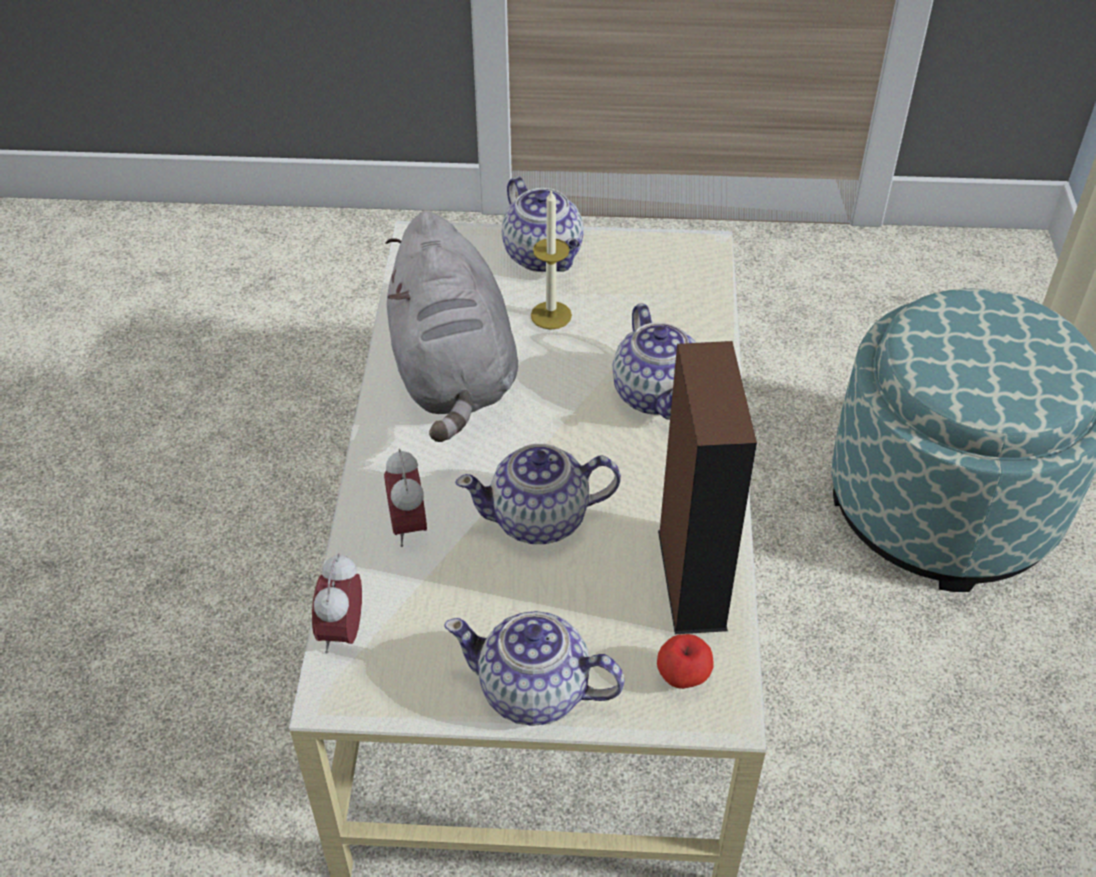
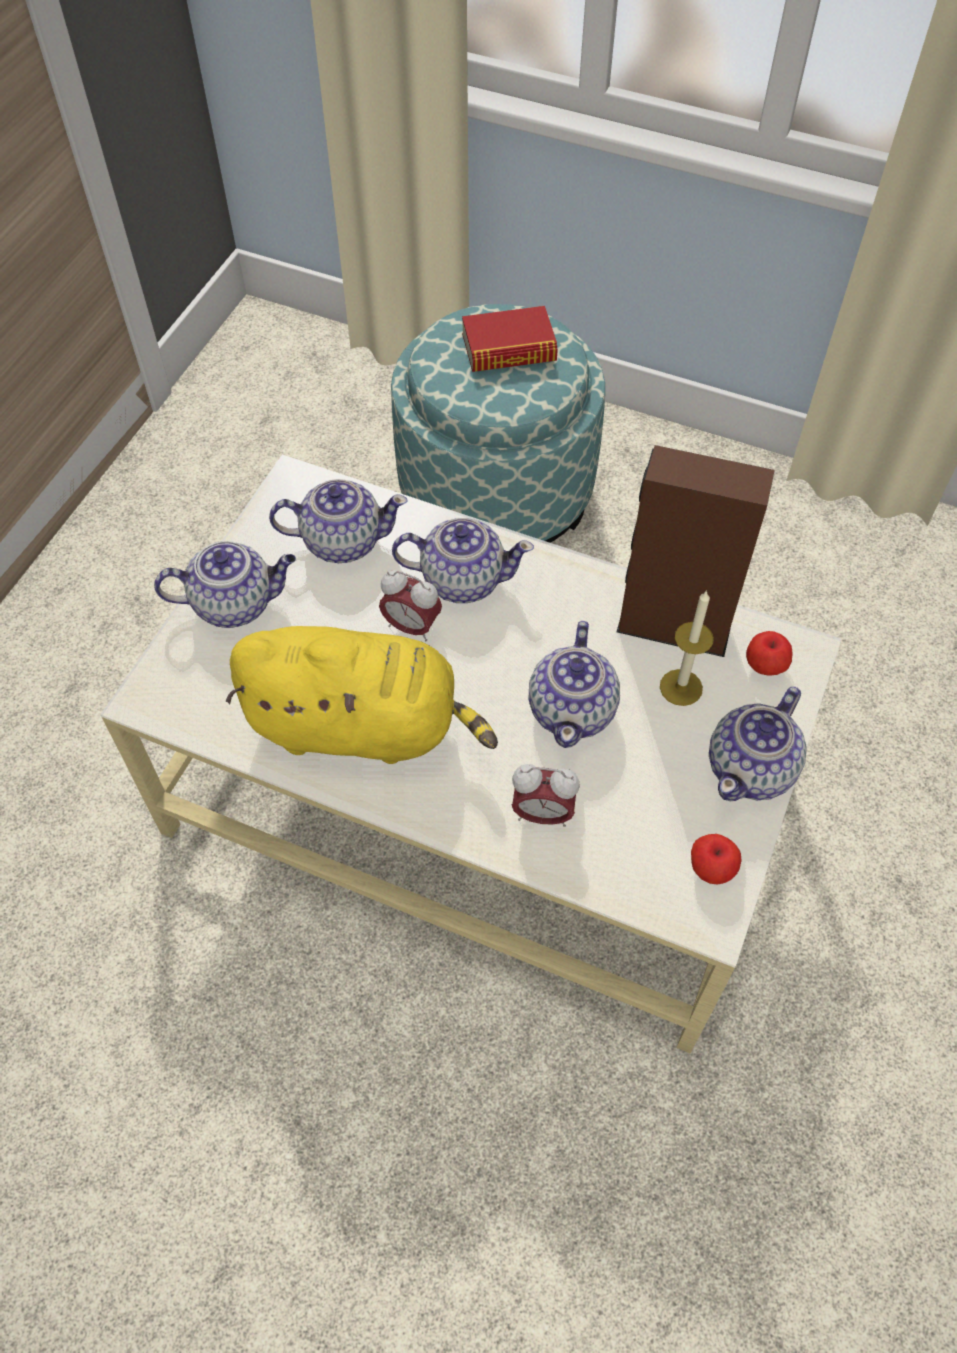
camera: 70 degrees left, 10 degrees up
(342, 632) = (646, 898): alarm clock -> alarm clock (411, 627)
(395, 680) = (711, 868): none -> apple
(453, 373) = (362, 725): grey plush toy -> yellow plush toy
(551, 315) = (322, 624): candle -> candle (681, 687)
(653, 299) = (341, 541): none -> teapot
(1013, 354) = (509, 348): none -> book

